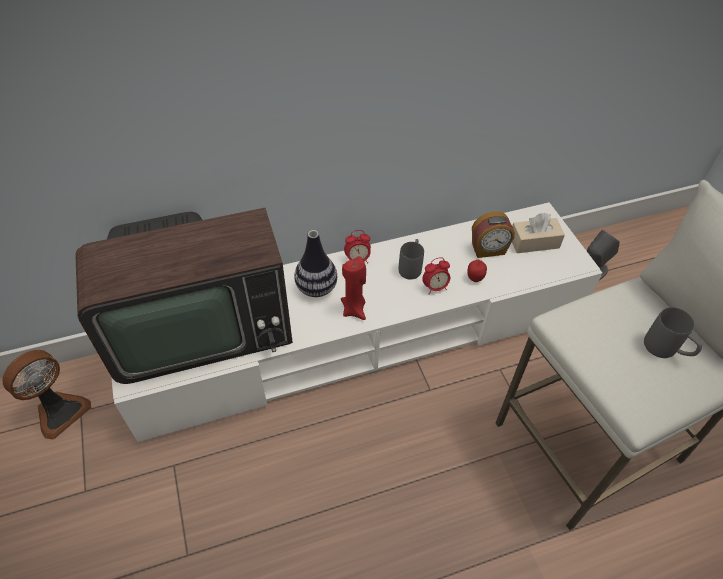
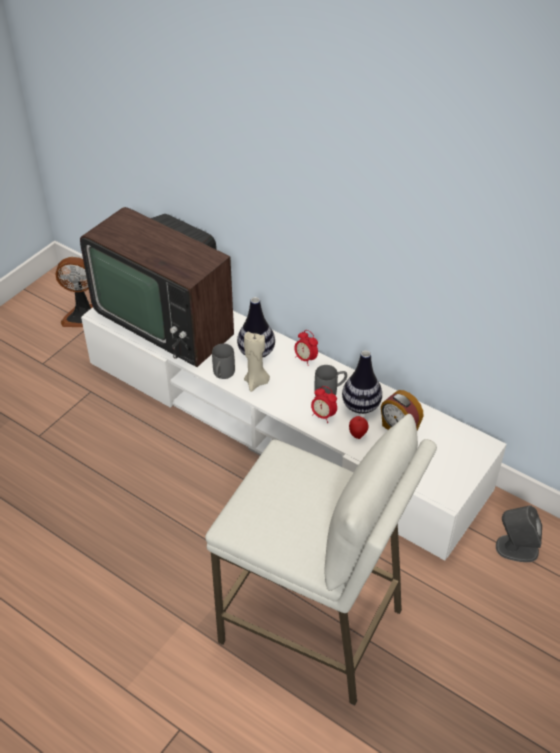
camera: 55 degrees right, 5 degrees down
(354, 309) = (256, 382): red candle -> beige candle
(444, 257) = (361, 406): none -> vase
(534, 242) = (441, 454): beige tissue box -> none
(666, 350) = (305, 519): grey mug -> grey mug (222, 375)

